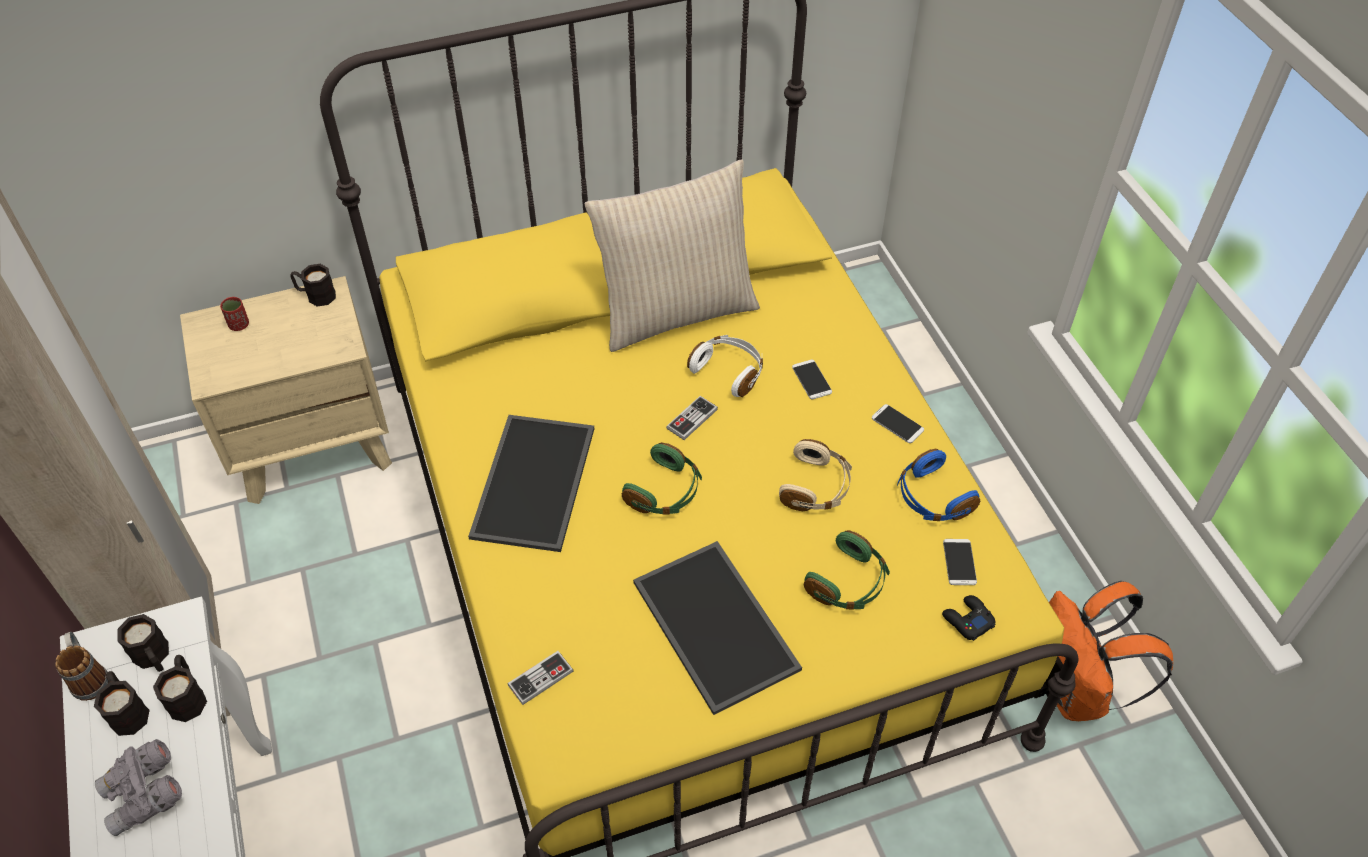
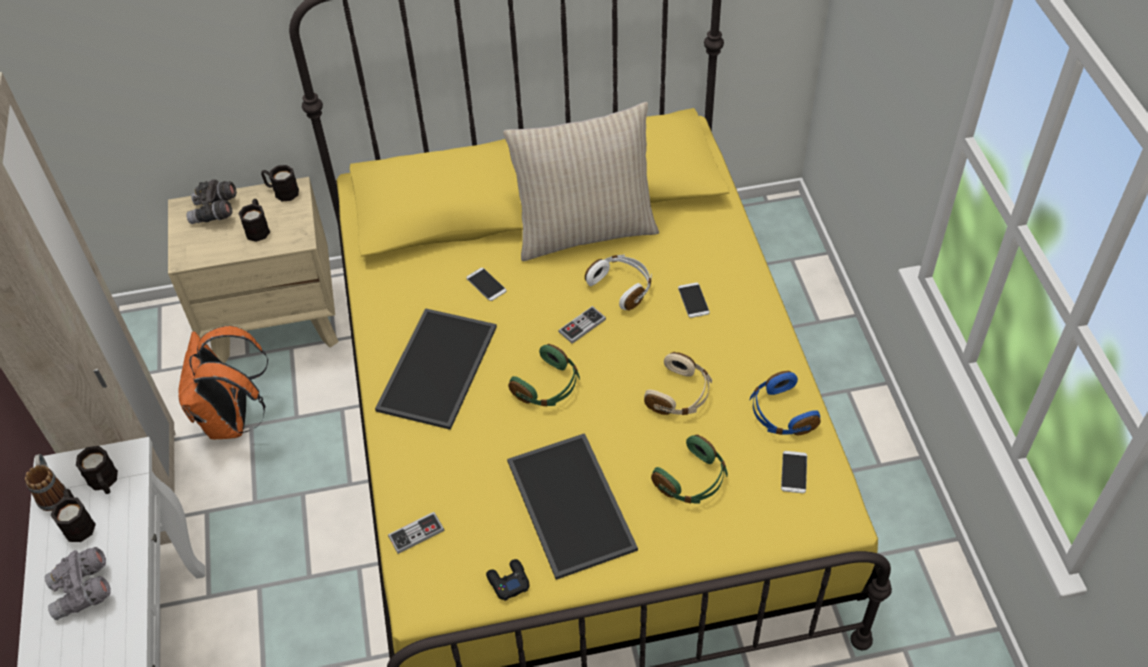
camera: 10 degrees right, 0 degrees up
(187, 696) = (127, 516): black mug -> black mug (258, 228)
(239, 325) = (215, 212): red cup -> grey binoculars
(897, 424) = (762, 346): phone -> phone (486, 284)
(967, 620) = (791, 523): black game controller -> black game controller (508, 581)
(1076, 691) = (910, 601): orange backpack -> orange backpack (233, 420)

